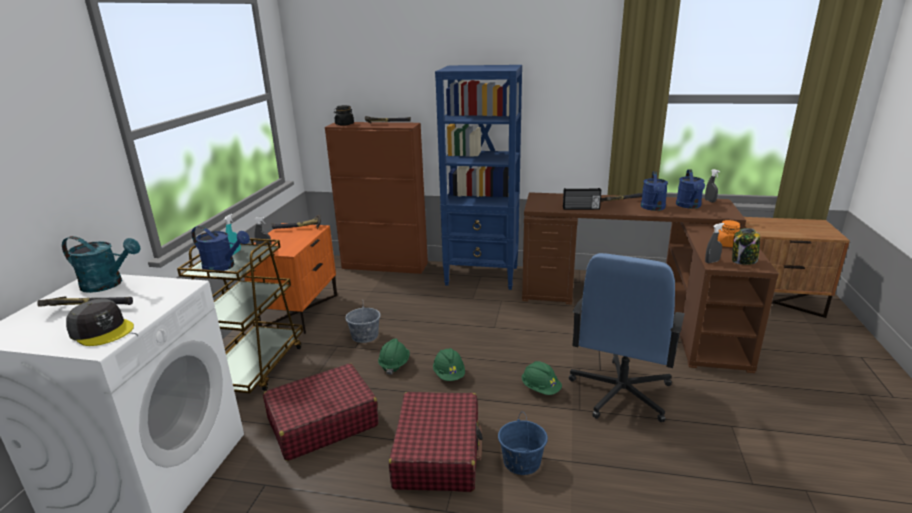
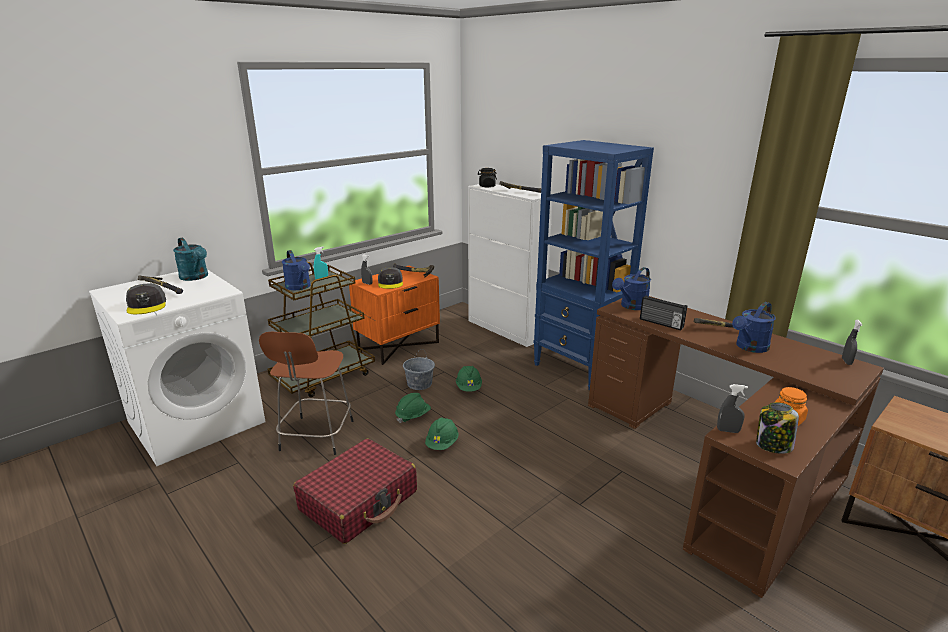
camera: 35 degrees right, 0 degrees up
(289, 242) = (390, 283): none -> grey cap
(322, 422) = (316, 437): red suitcase -> brown stool
(385, 265) = (505, 329): brown cabinet -> white cabinet
(521, 461) = (408, 544): blue bucket -> none
(540, 389) = (501, 493): green hard hat -> green hard hat (469, 388)
(620, 393) = (570, 535): blue office chair -> none
(689, 206) = (804, 359): blue watering can -> blue watering can (631, 306)

